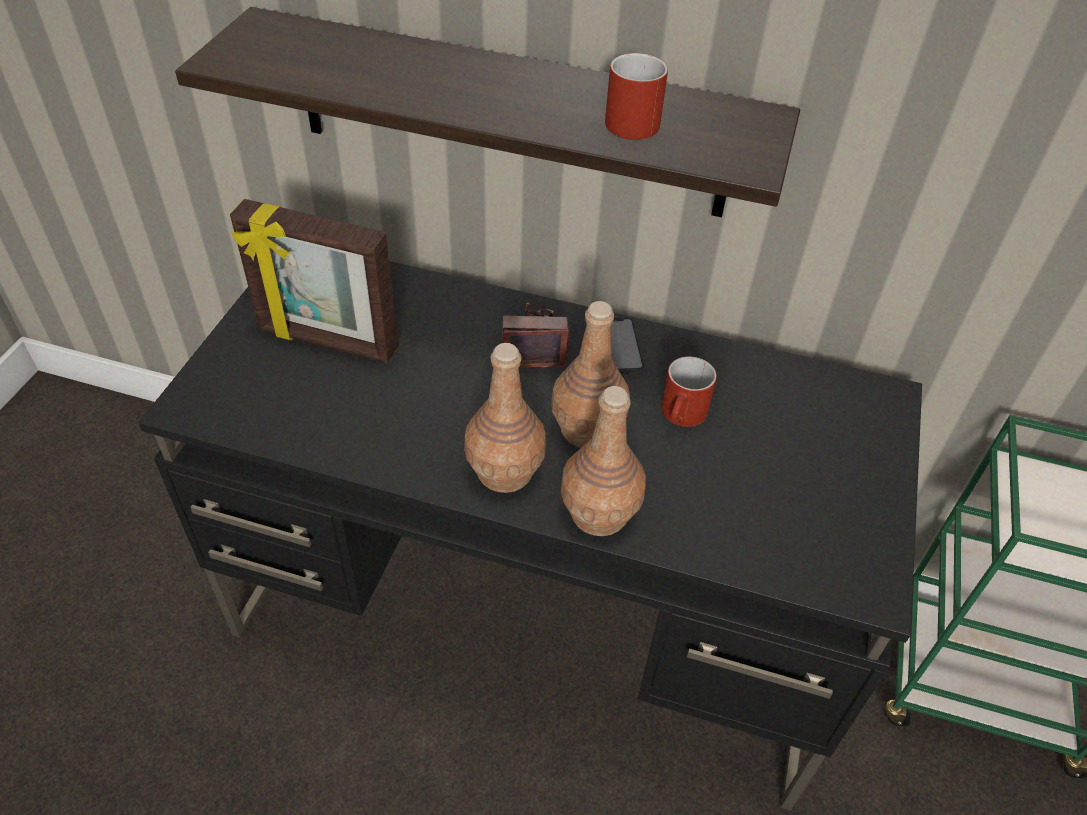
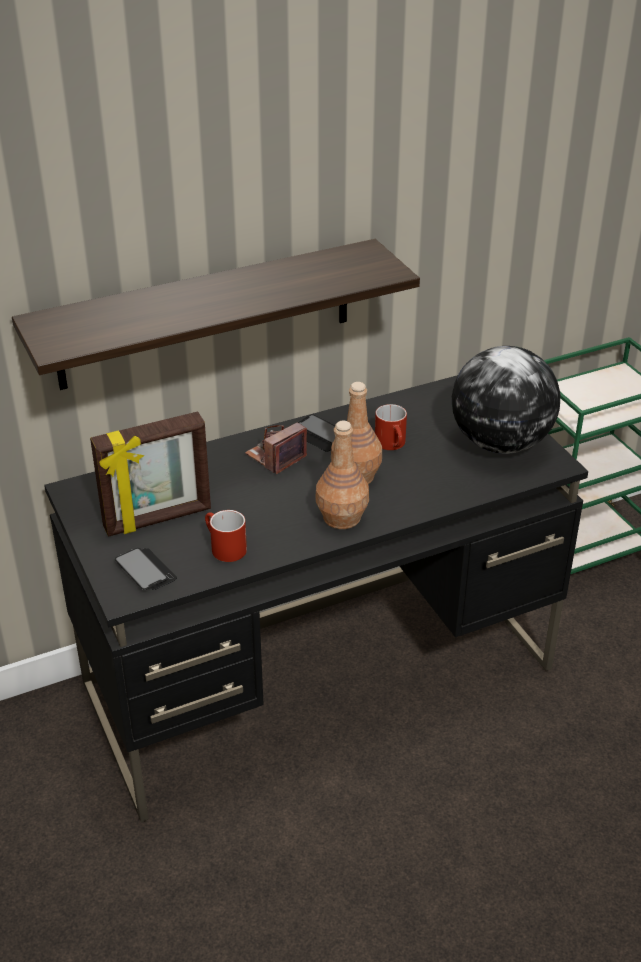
camera: 40 degrees left, 10 degrees down
(240, 391) = (145, 570): none -> phone
(600, 513) = (409, 506): brown bottle -> none
(628, 119) = (310, 278): red mug -> red mug (223, 548)
(826, 506) = (501, 443): none -> globe

